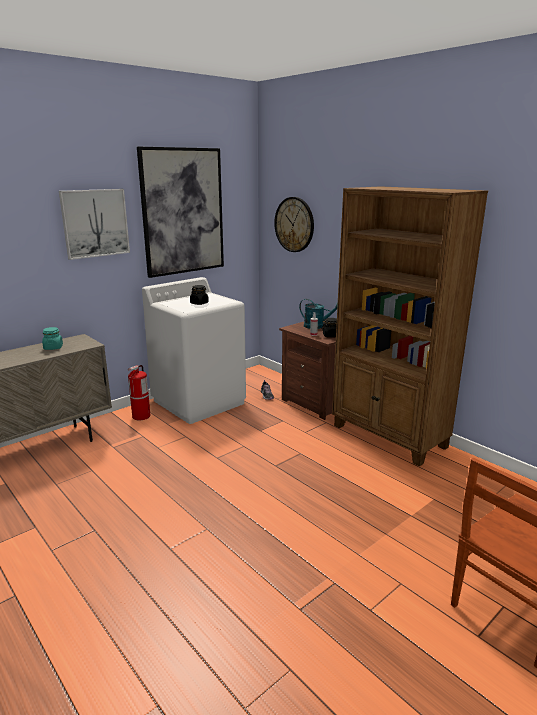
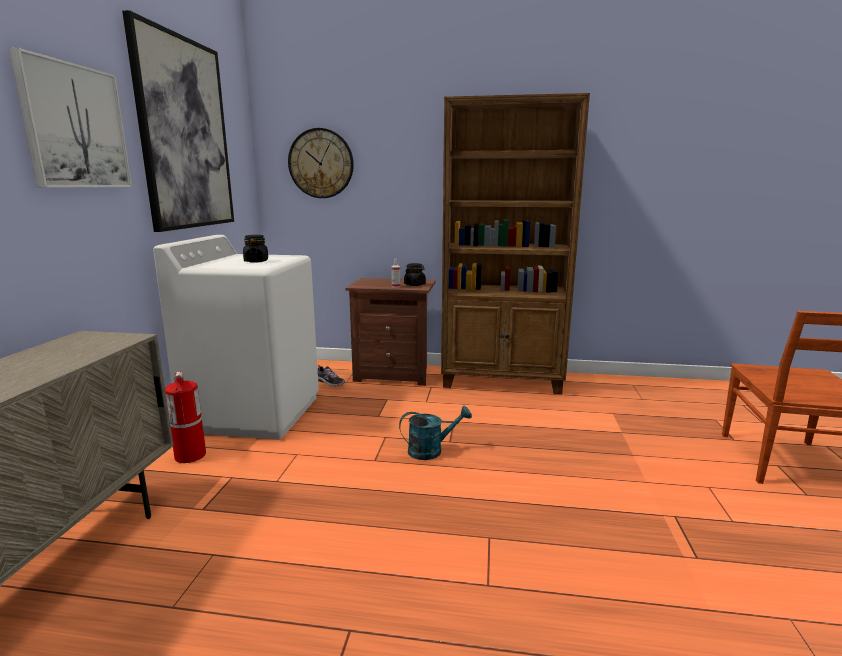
camera: 40 degrees left, 5 degrees down
(53, 347) = (56, 355): turquoise jar -> none
(317, 326) = (383, 281): turquoise watering can -> turquoise watering can (431, 450)

